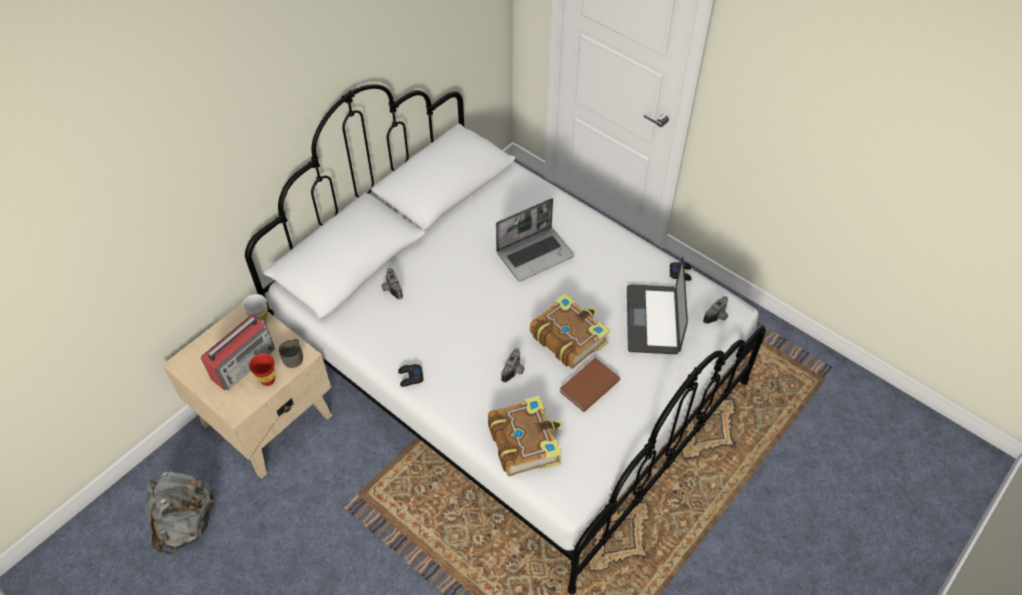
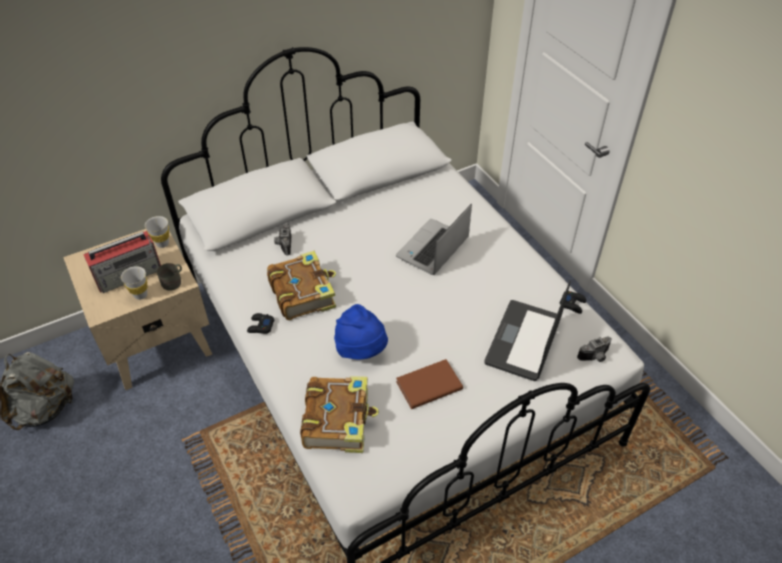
camera: 20 degrees right, 5 degrees down
(268, 380) = (140, 295): red cup -> white cup
(515, 371) = (361, 349): camera -> blue hat
(535, 254) = (433, 249): laptop -> laptop turned 135 degrees clockwise
(568, 337) = (429, 333): book -> book (303, 292)

